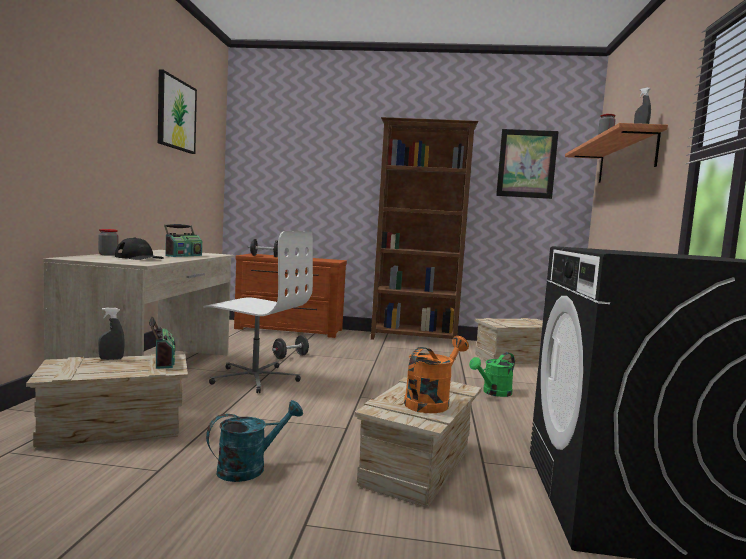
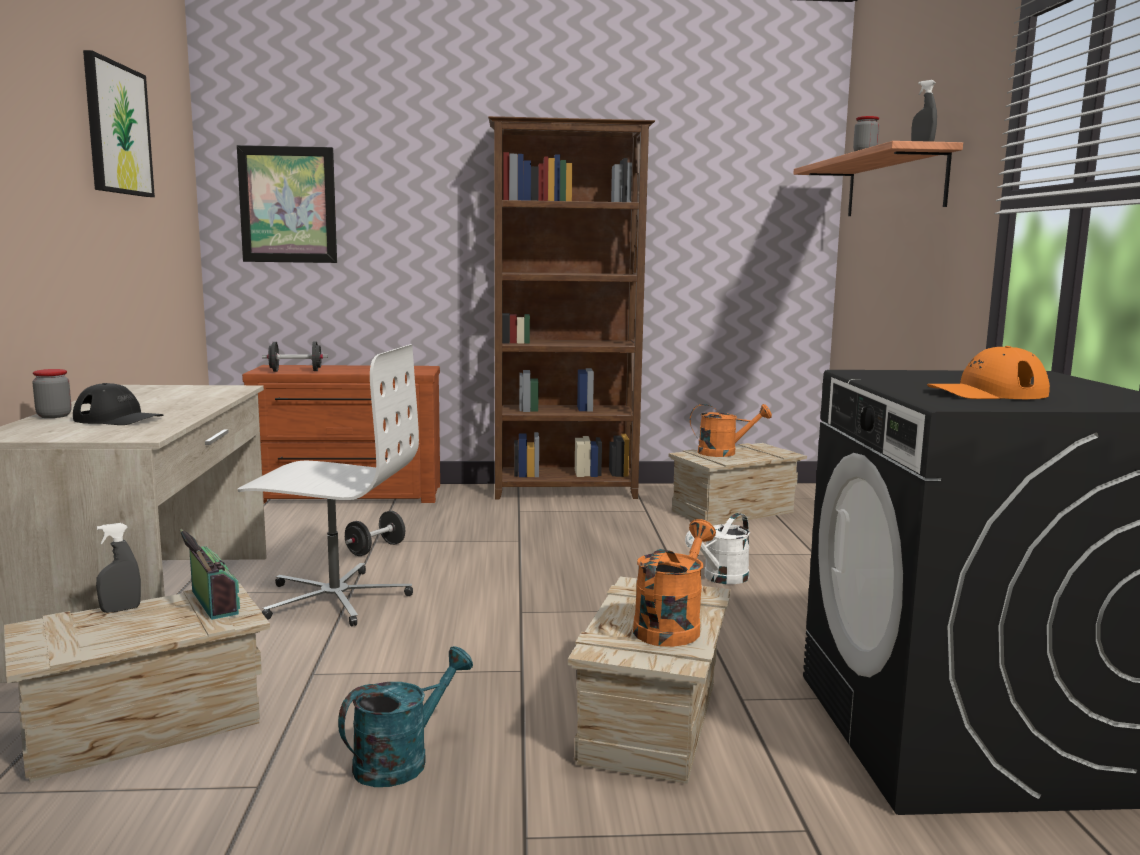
camera: 10 degrees left, 5 degrees up
(183, 255) = (182, 400): radio -> none
(493, 393) = (721, 579): green watering can -> white watering can
(510, 321) = (724, 453): none -> orange watering can
(526, 164) = (732, 186): picture -> picture (288, 205)
(655, 254) = (987, 393): none -> orange cap

